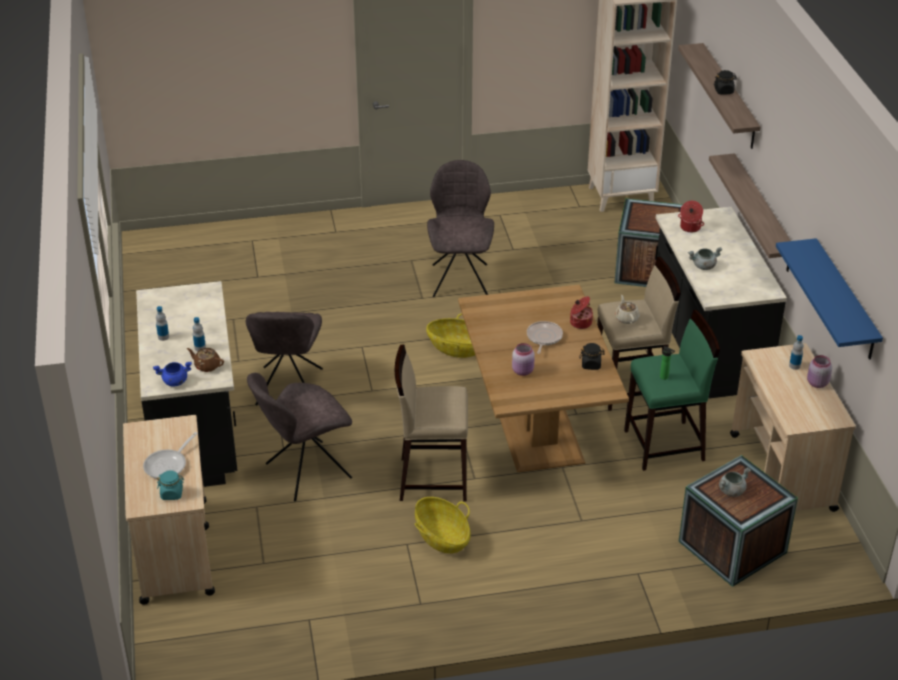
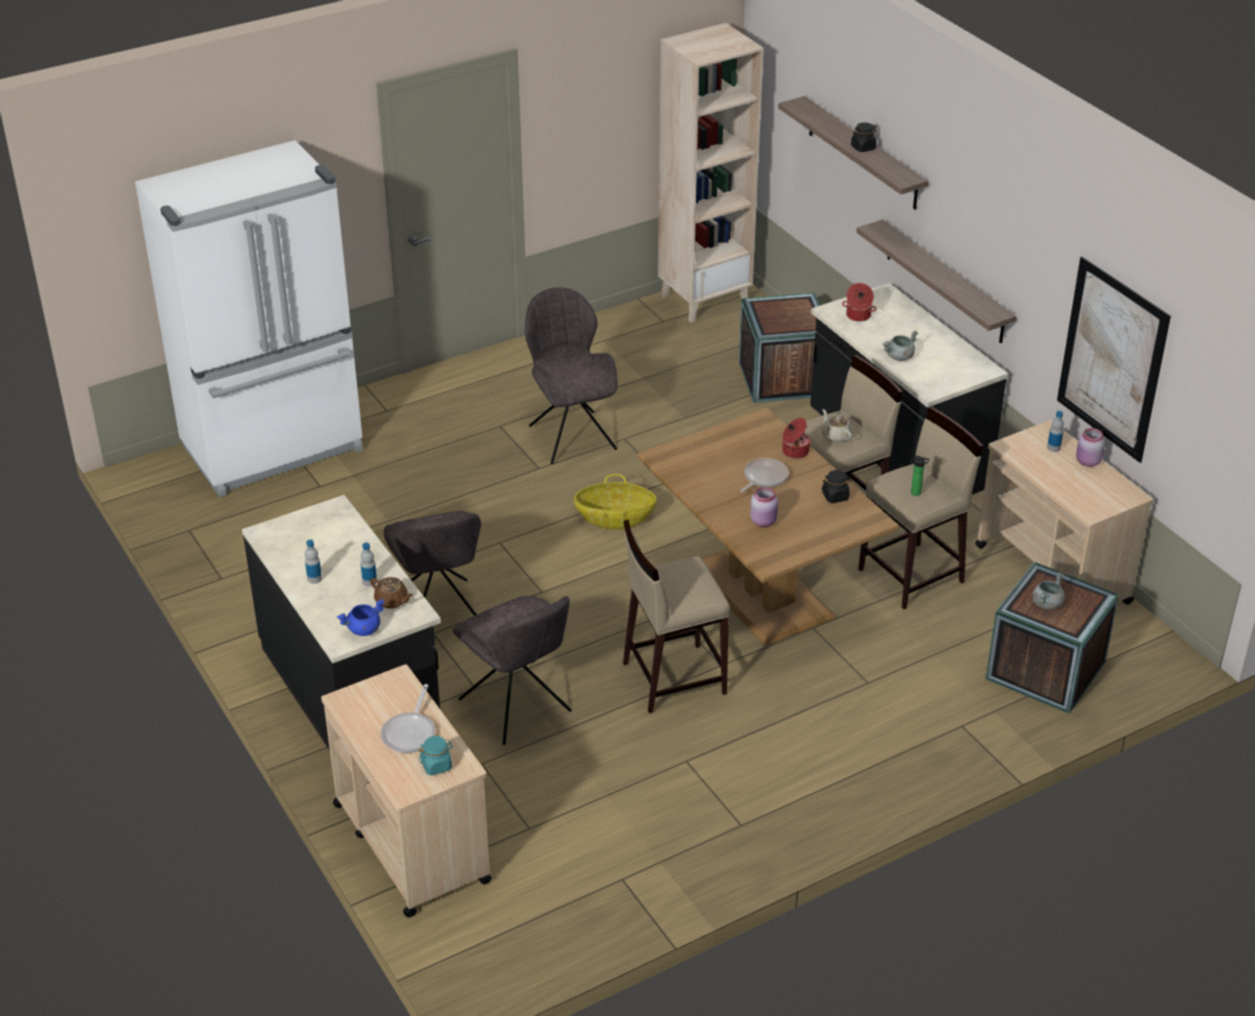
camera: 20 degrees left, 0 degrees up
(207, 366) = (392, 601): brown teapot -> brown teapot turned 150 degrees counterclockwise
(241, 243) = (275, 449): none -> white fridge
(305, 472) = (517, 708): grey chair -> grey chair turned 75 degrees counterclockwise
(442, 537) = (723, 742): basket -> none
(543, 338) = (764, 478): frying pan -> frying pan turned 45 degrees clockwise
(665, 446) = (912, 576): green stool -> beige stool
(845, 300) = (1111, 359): blue shelf -> picture

